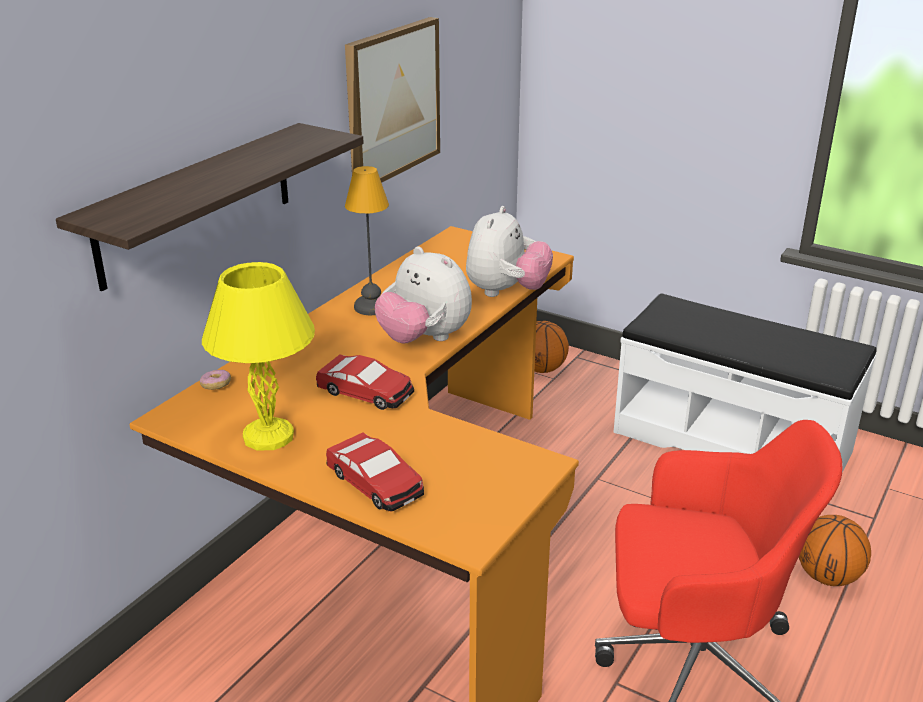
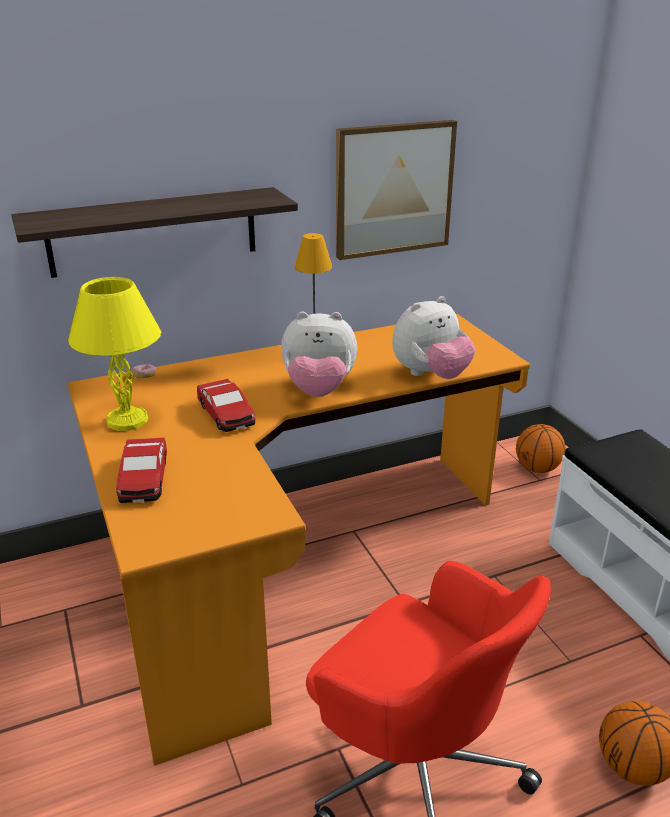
camera: 35 degrees right, 0 degrees up
(424, 339) = (319, 390): plush toy -> plush toy turned 75 degrees counterclockwise

